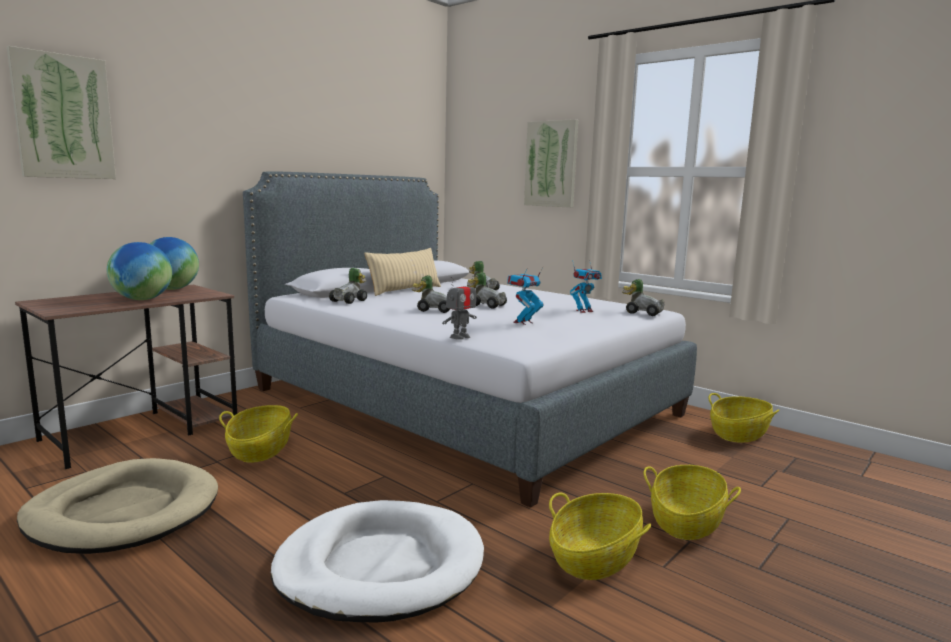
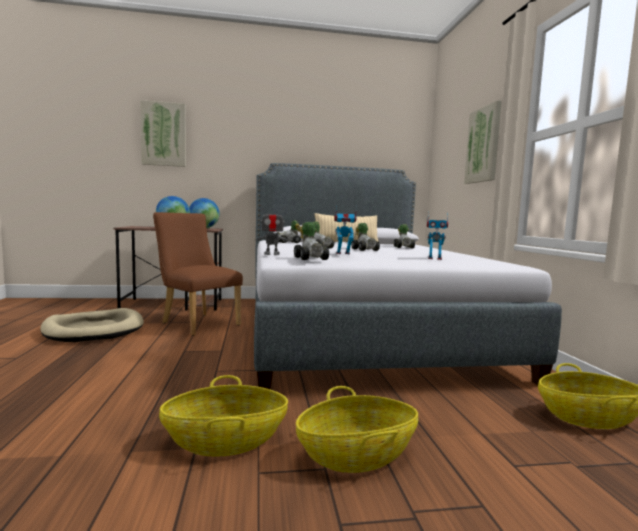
camera: 40 degrees right, 5 degrees down
(260, 450) = (197, 323): basket -> brown chair
(380, 566) = (114, 387): white dog bed -> none
(642, 312) = (490, 264): toy car -> toy car (311, 258)

